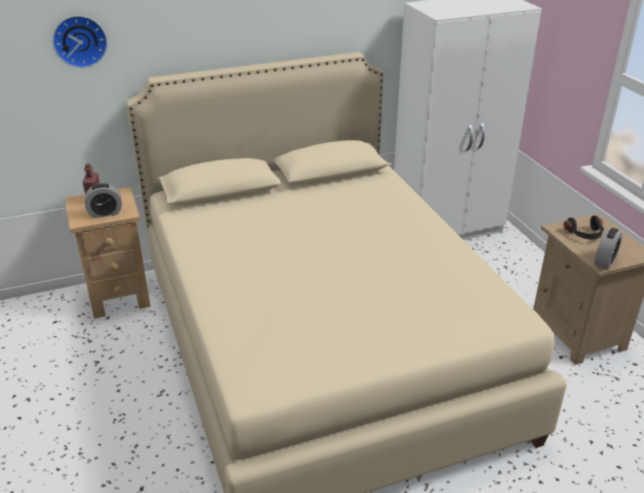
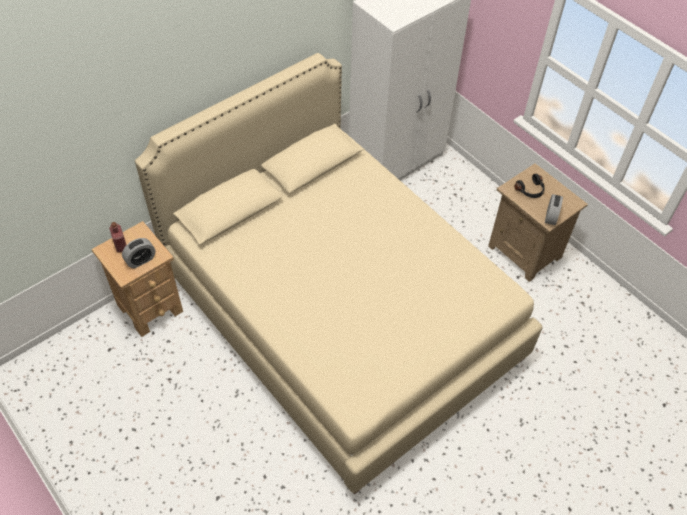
camera: 20 degrees left, 20 degrees up
(79, 40) = (90, 129): wall clock -> none

